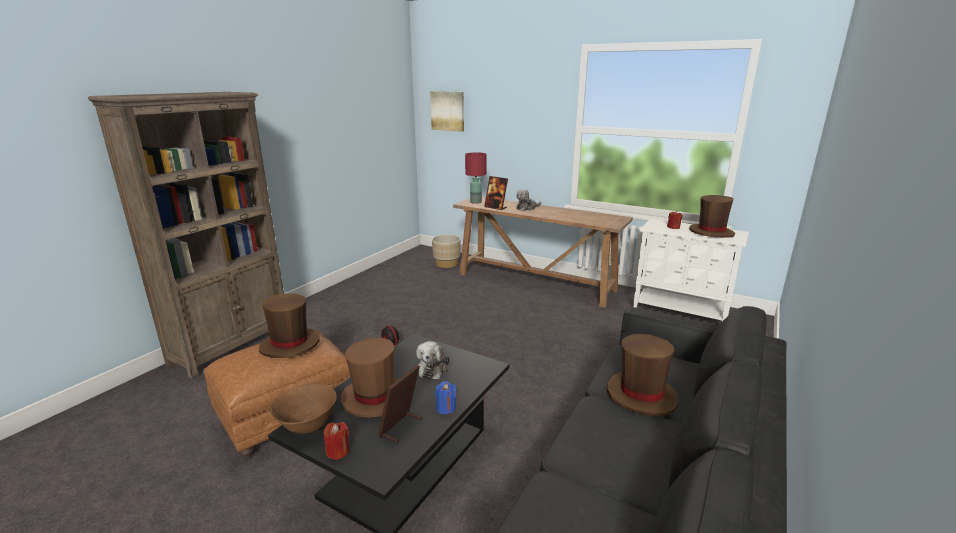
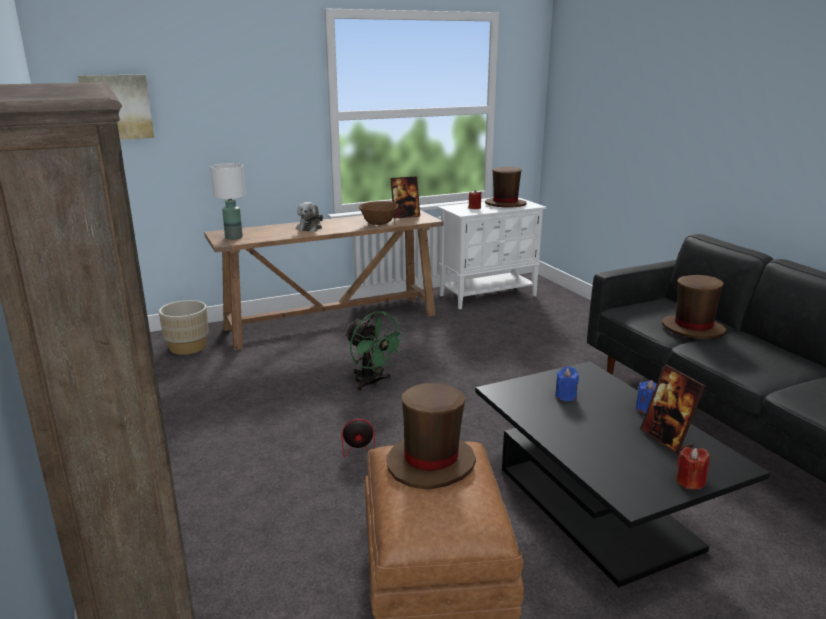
camera: 55 degrees left, 0 degrees up
(308, 426) = (631, 491): brown bowl -> brown bowl (379, 224)
(375, 398) = (601, 440): brown hat -> none
(432, 368) = (565, 396): plush toy -> blue candle
(475, 323) = (372, 383): none -> green fan
(476, 202) = (234, 237): red table lamp -> white table lamp
(495, 207) = (277, 236): picture frame -> picture frame (405, 216)

